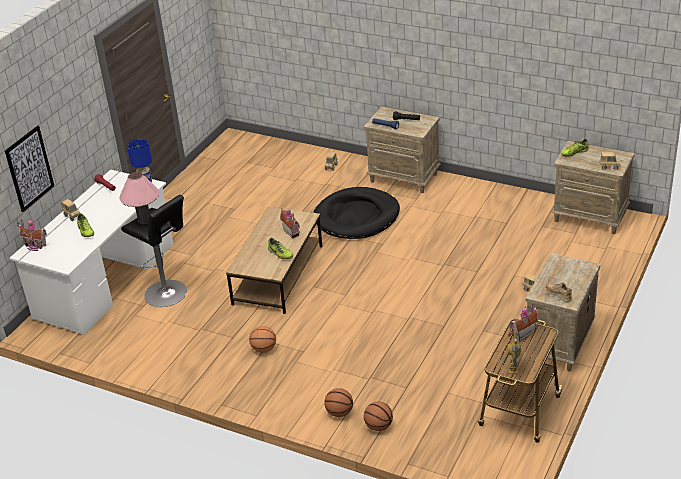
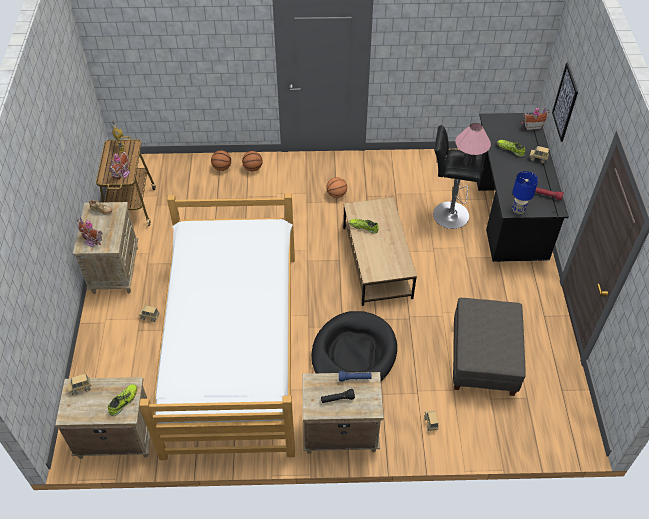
camera: 150 degrees right, 15 degrees up
(105, 281) = (509, 210): white desk -> black desk
(255, 188) = (483, 359): none -> grey ottoman
(292, 232) = (371, 253): toy house -> toy house (92, 240)
(462, 246) = (232, 350): none -> bed

